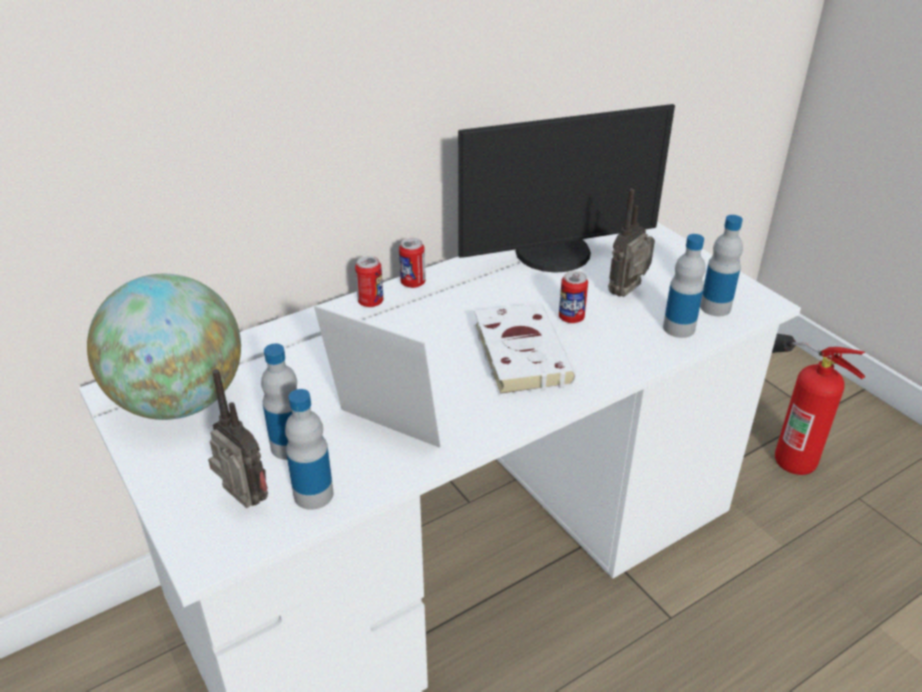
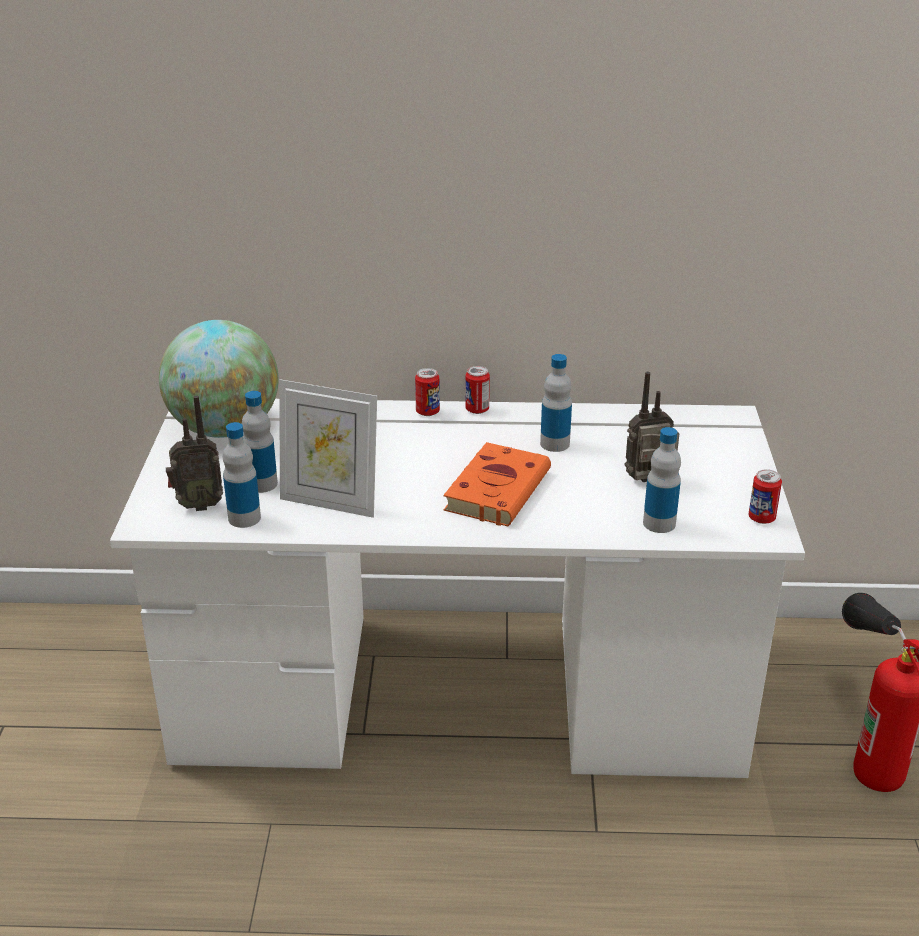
camera: 35 degrees right, 5 degrees down
(244, 503) = (198, 505): radio -> radio turned 90 degrees clockwise
(383, 435) = (330, 502): picture frame -> picture frame turned 135 degrees clockwise
(520, 352) = (498, 489): white book -> orange book
(555, 254) = (626, 429): monitor -> none
(571, 318) = (574, 481): can -> can (761, 518)
(715, 307) = (717, 521): bottle -> bottle (555, 444)

